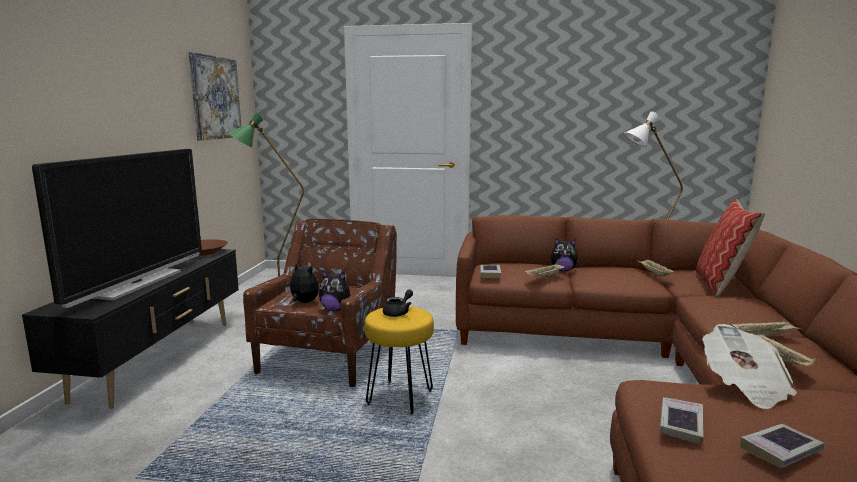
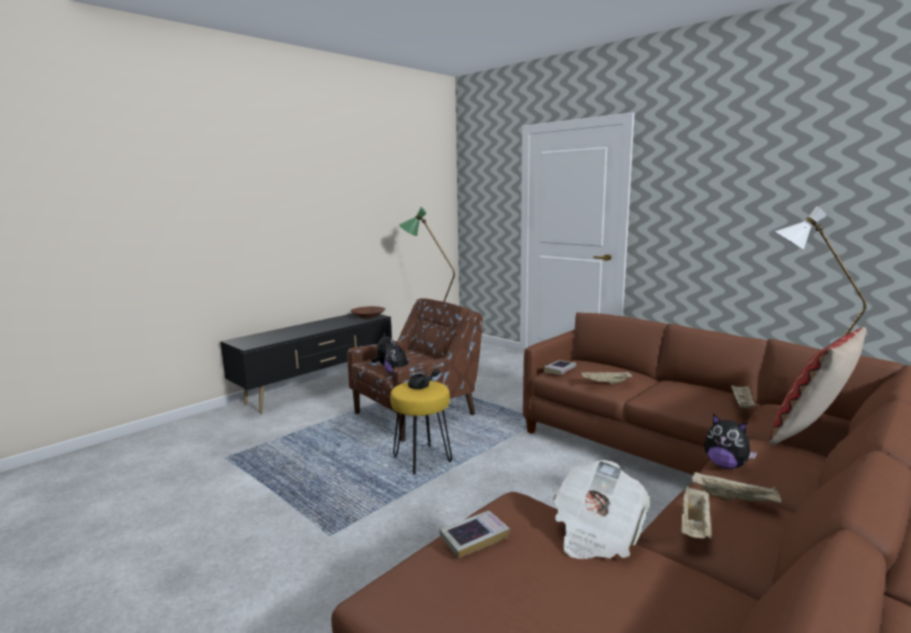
camera: 35 degrees right, 0 degrees up
(136, 284) = (297, 332): television -> none
(215, 98) = (409, 194): picture -> none
(563, 270) = (646, 380): plush toy -> plush toy (725, 465)
(780, 450) = (504, 591): book -> none

